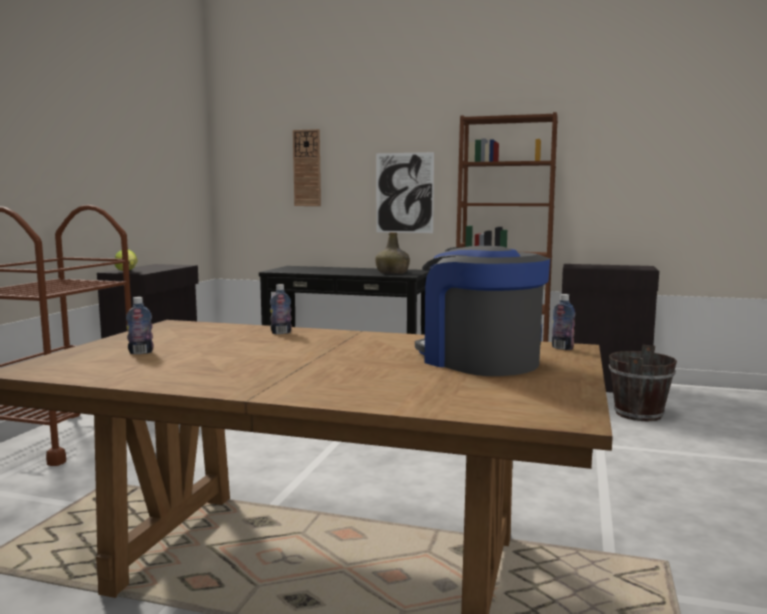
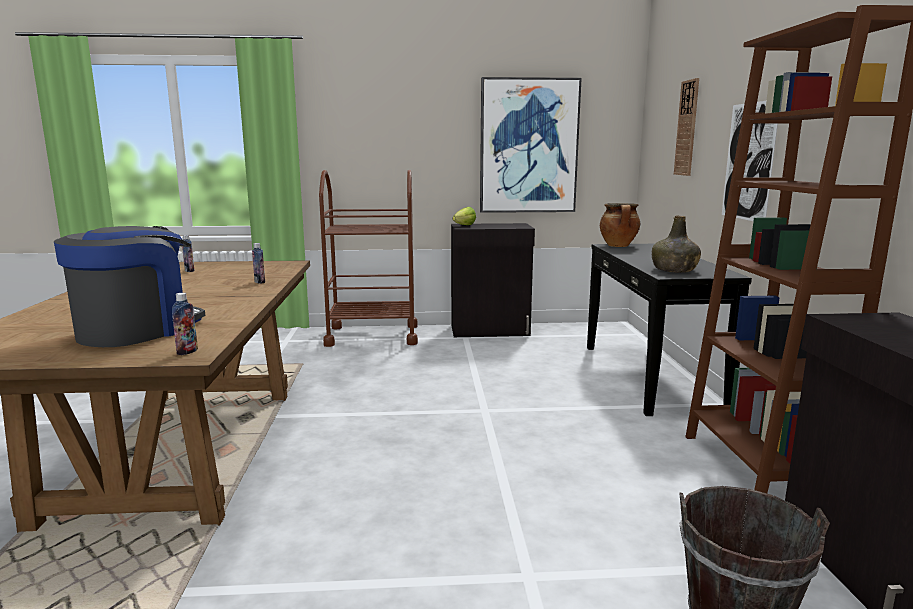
camera: 70 degrees right, 5 degrees up
(146, 180) = (528, 146): none -> picture
(282, 270) = (619, 246): none -> cooking pot

